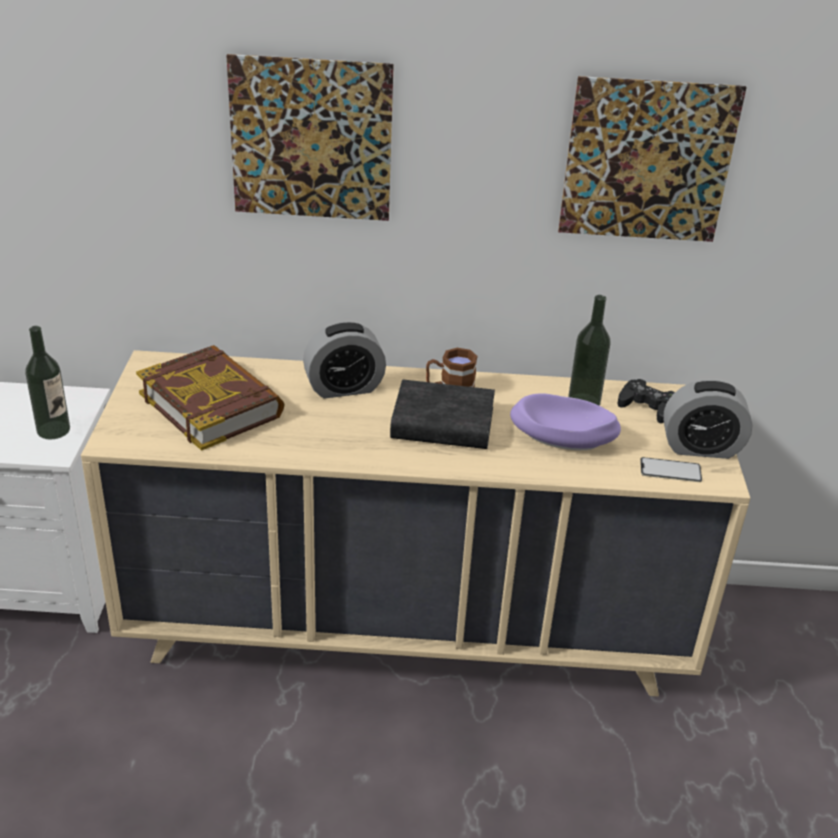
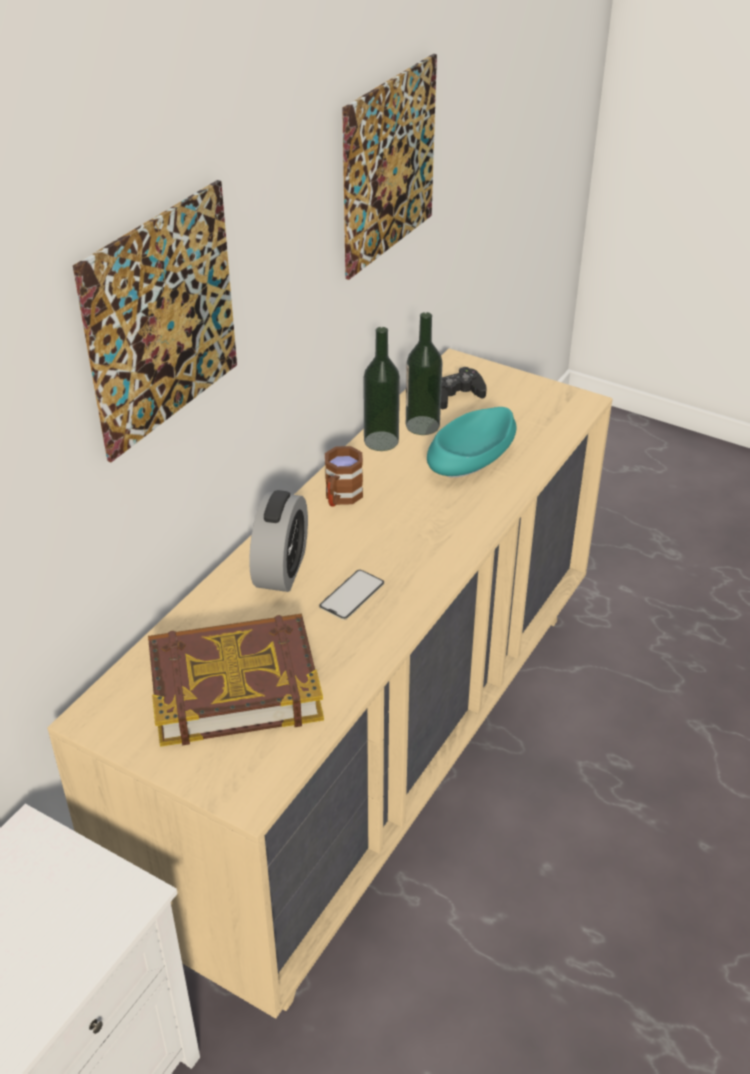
camera: 60 degrees left, 5 degrees up
(53, 430) = (78, 887): bottle -> bottle (381, 441)
(442, 424) = (397, 523): black book -> none
(563, 438) = (471, 459): purple bowl -> turquoise bowl
(670, 470) = (554, 421): phone -> phone (352, 595)
(700, 448) = (533, 392): alarm clock -> none

